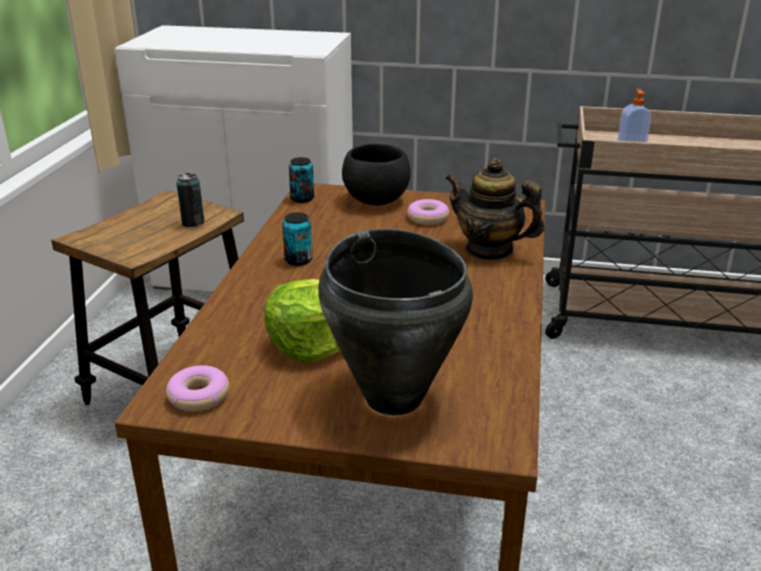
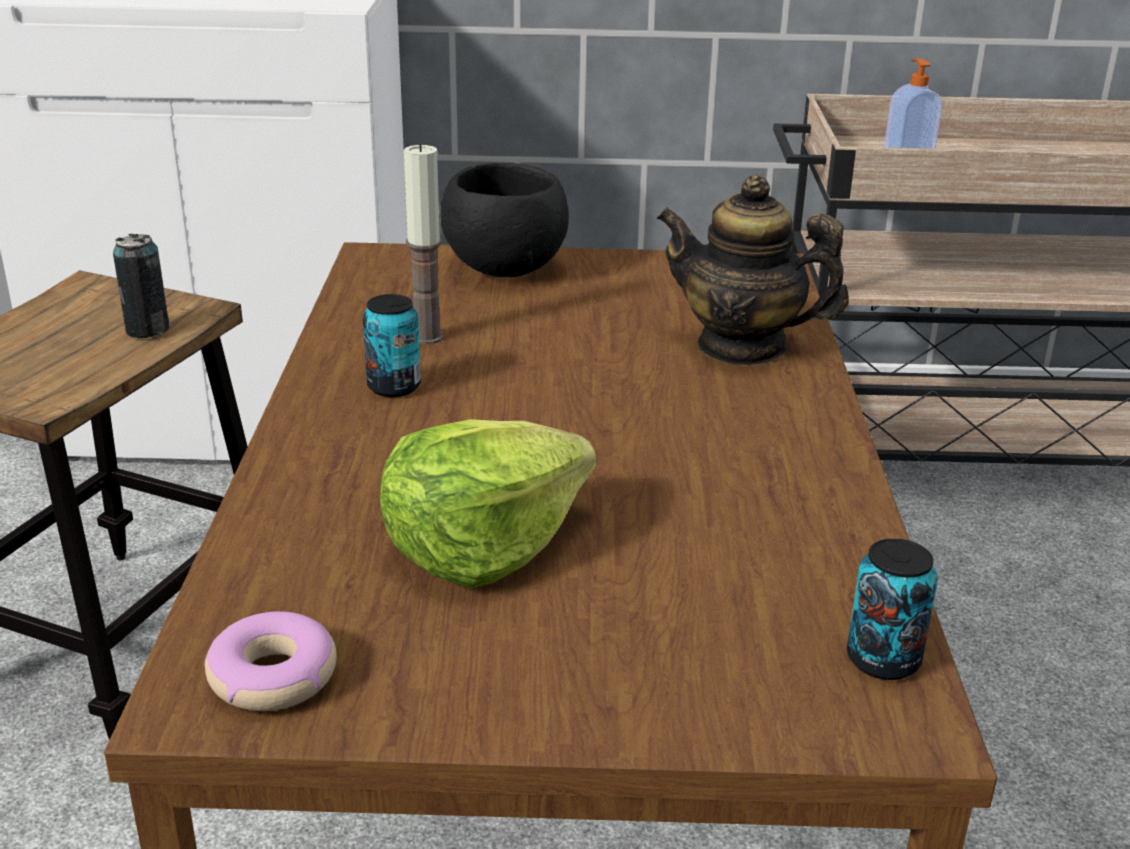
camera: 10 degrees left, 0 degrees up
(302, 199) = (365, 272): can -> can (883, 660)
(323, 235) = (427, 337): none -> candle
(394, 397) = (668, 641): black cooking pot -> none
(427, 218) = (610, 295): donut -> none

